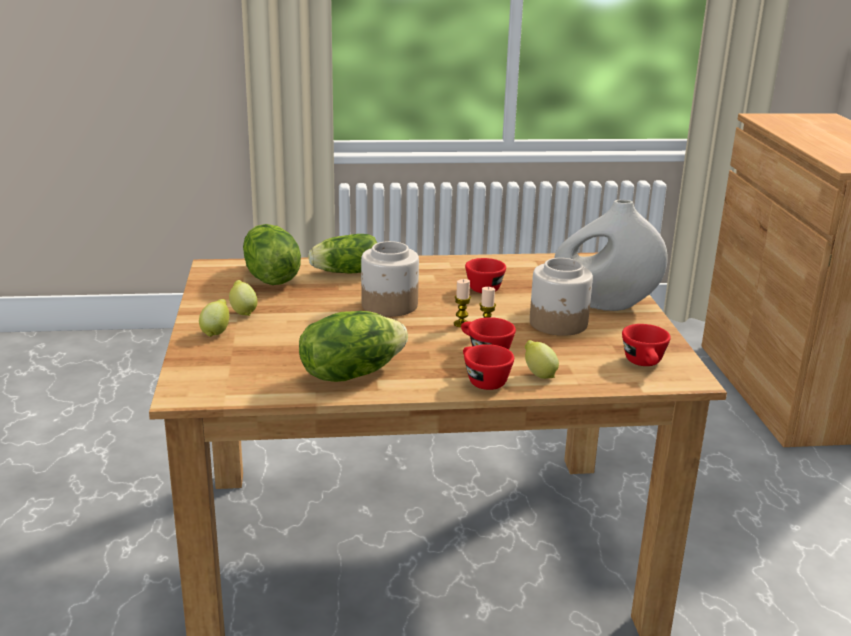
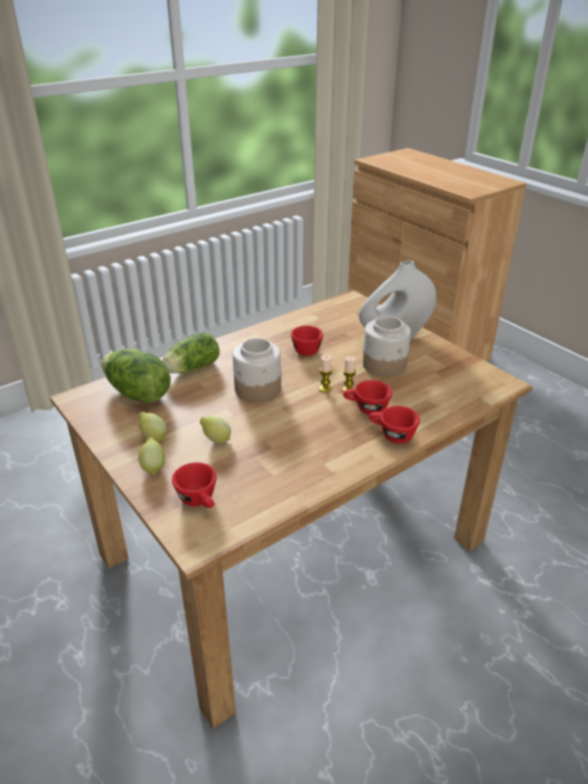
camera: 30 degrees left, 10 degrees up
(350, 373) = (299, 466): lettuce -> none
(539, 374) = (419, 415): lemon -> lemon (216, 440)
(645, 364) = (468, 381): red cup -> red cup (200, 501)

